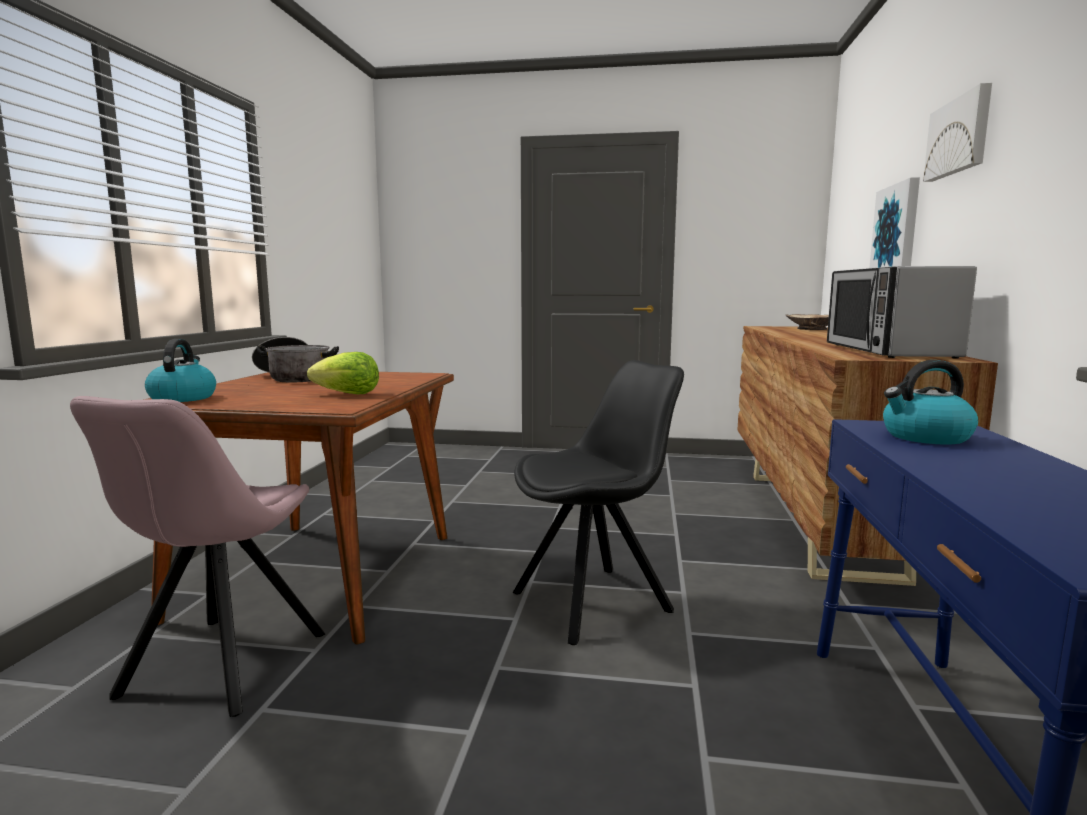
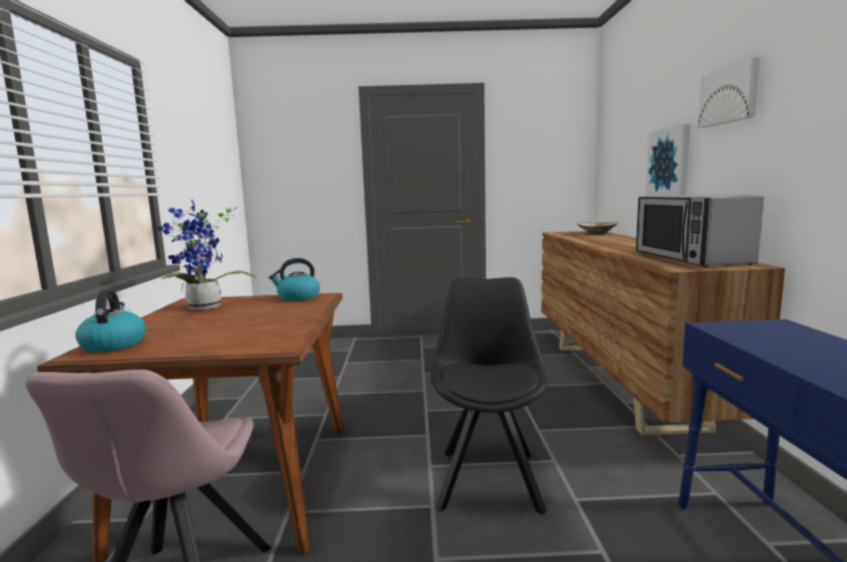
camera: 10 degrees left, 0 degrees up
(294, 377) = (204, 308): cooking pot -> potted plant
(348, 394) = (271, 326): lettuce -> none
(593, 602) = (489, 480): black chair -> black chair turned 45 degrees counterclockwise
(925, 437) = (773, 338): kettle -> kettle (298, 297)

